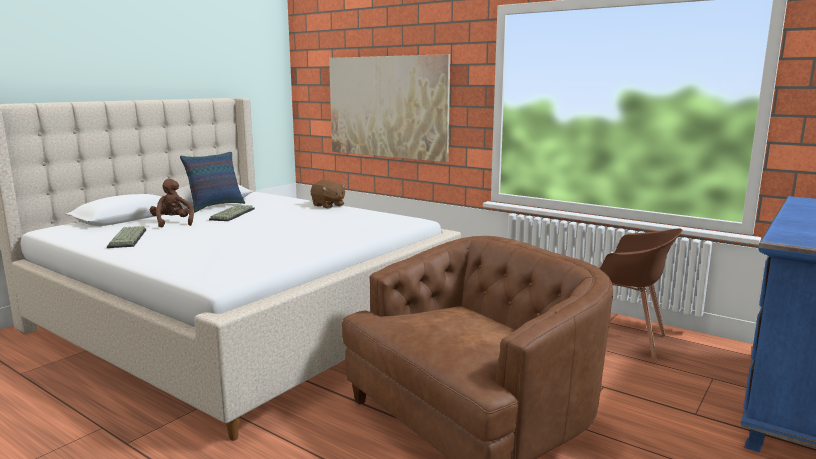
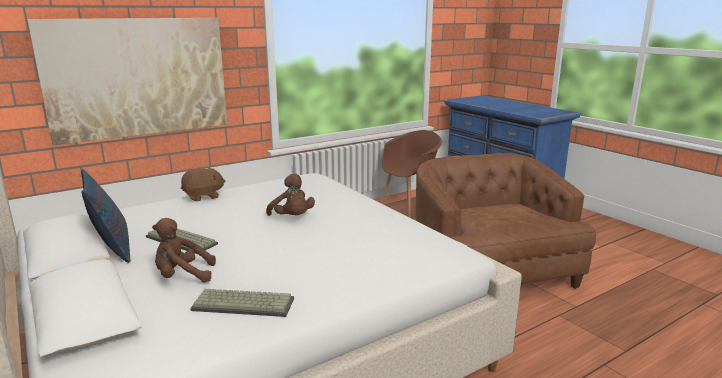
camera: 70 degrees left, 5 degrees up
(292, 229) = (292, 218): none -> brown plush toy

